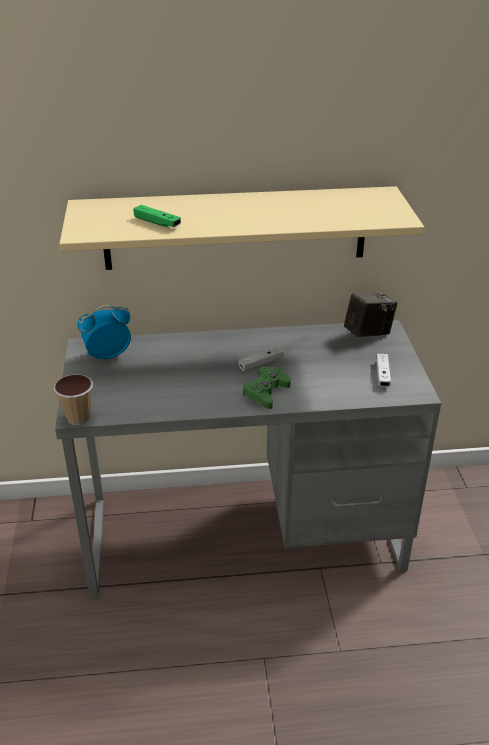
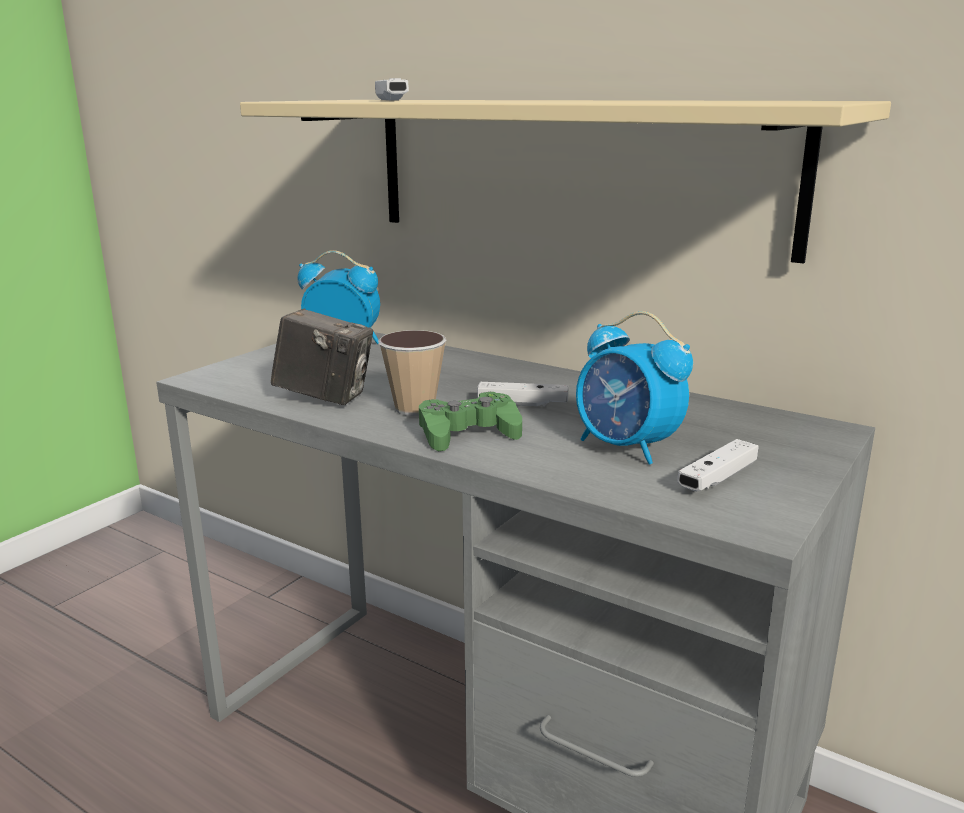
camera: 40 degrees right, 15 degrees down
(78, 418) = (195, 380): cup -> cup (414, 409)
(157, 223) = (391, 100): green game controller -> white game controller
(334, 372) = (627, 448): none -> alarm clock
(368, 333) = (778, 424): camera -> camera (325, 397)

